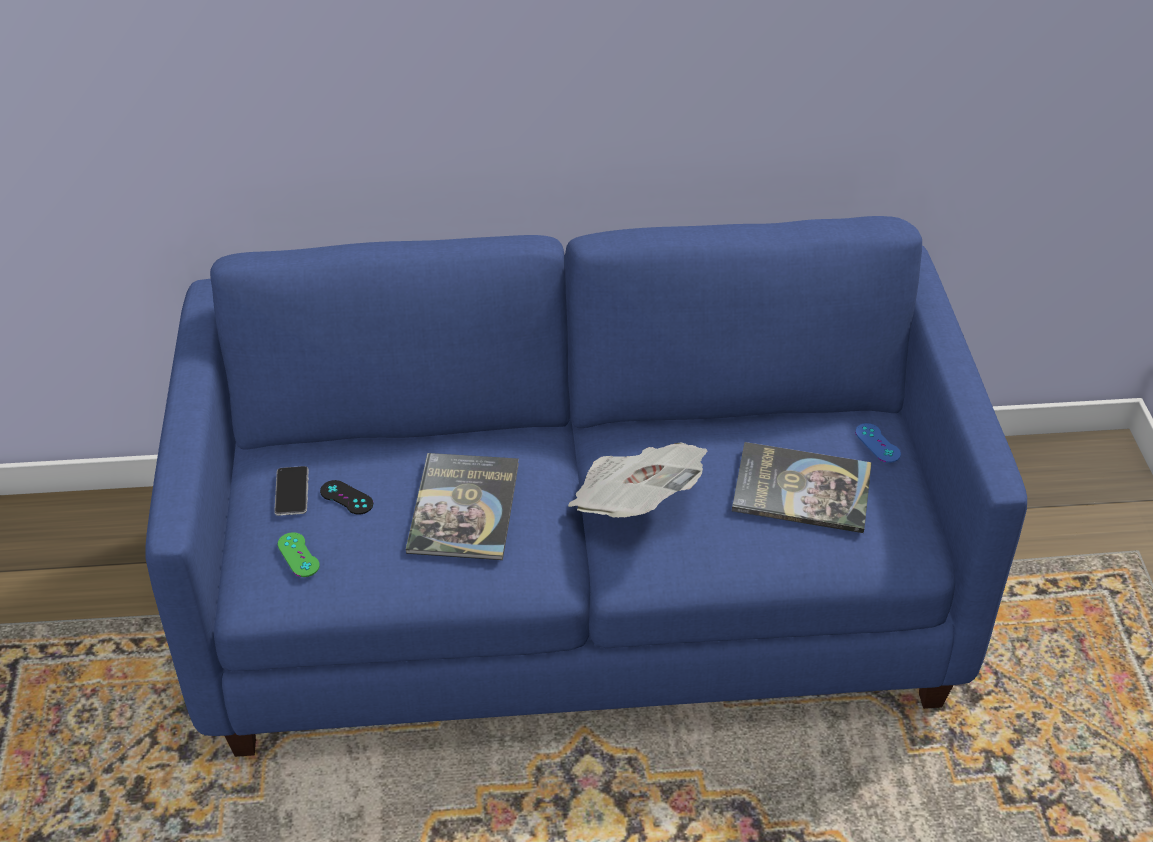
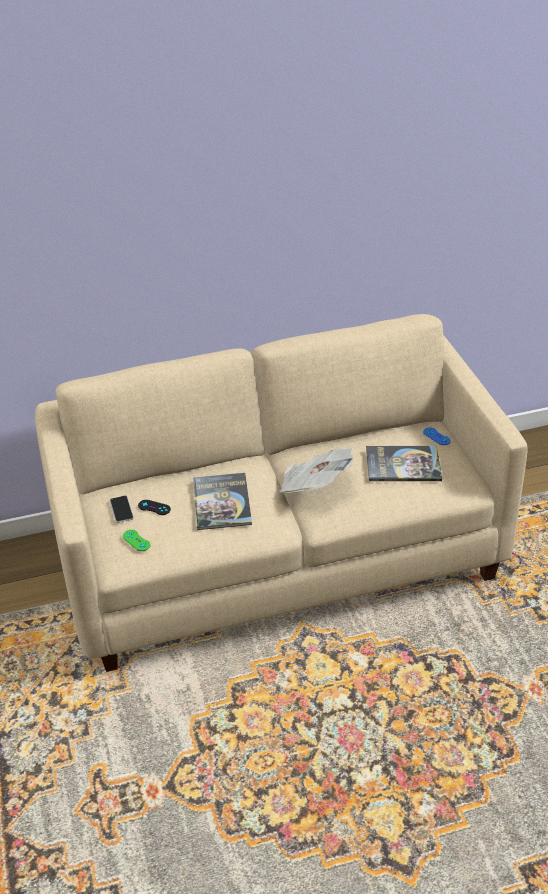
camera: 10 degrees left, 5 degrees down
(578, 597) = (279, 556): blue sofa -> beige sofa

